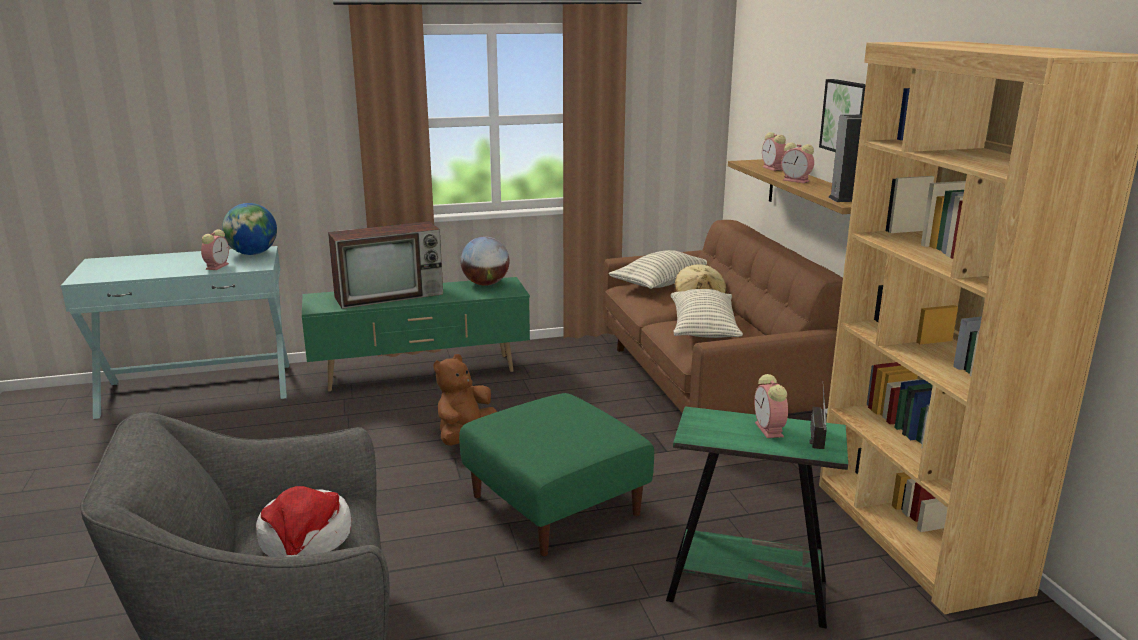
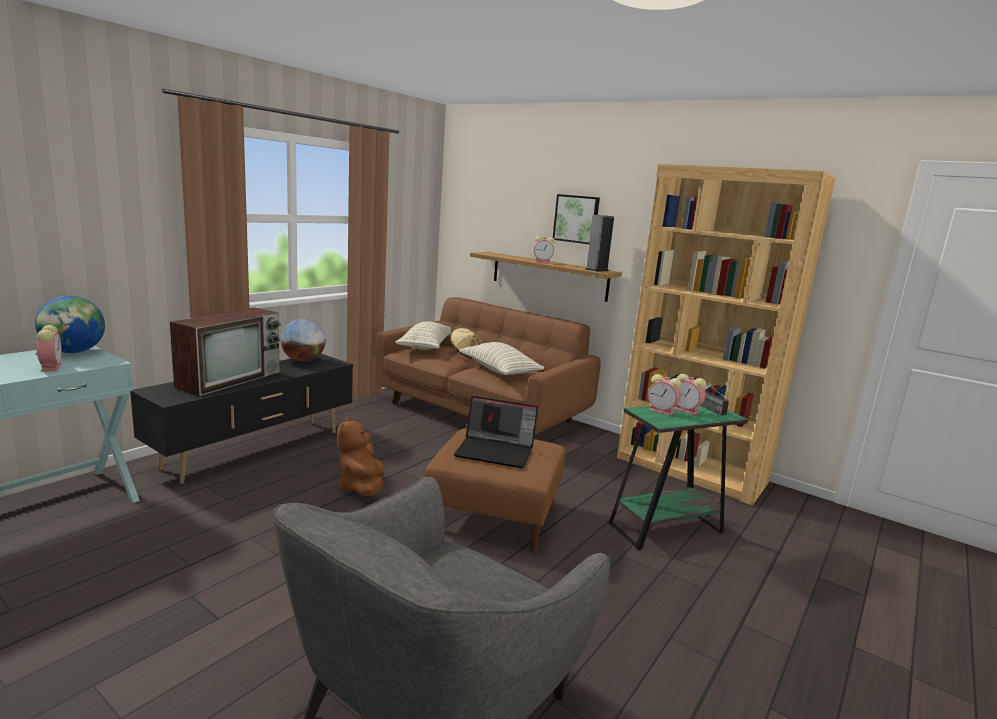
camera: 40 degrees left, 5 degrees down
(305, 540) = (475, 584): hat -> none
(421, 373) = (256, 450): green tv stand -> black tv stand
(548, 427) = (496, 451): none -> laptop
(556, 505) = (495, 515): green ottoman -> brown ottoman
(773, 168) = (510, 256): alarm clock -> alarm clock (662, 411)

